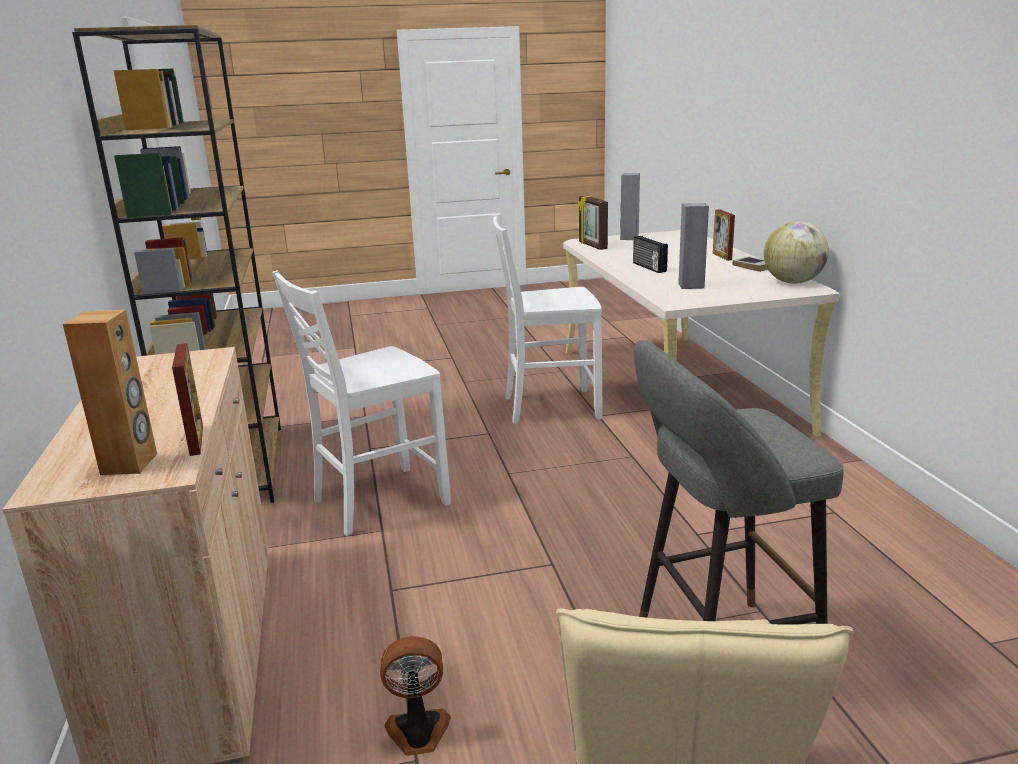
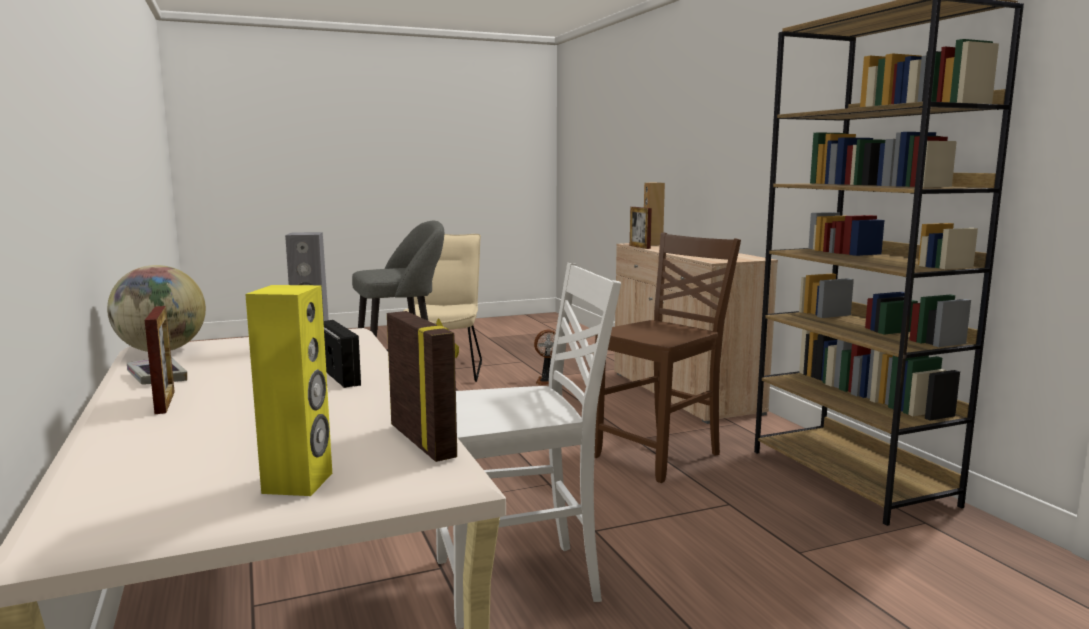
camera: 170 degrees right, 10 degrees down
(377, 501) = (660, 456): white chair -> brown chair
(629, 238) = (299, 483): grey speaker -> yellow speaker

